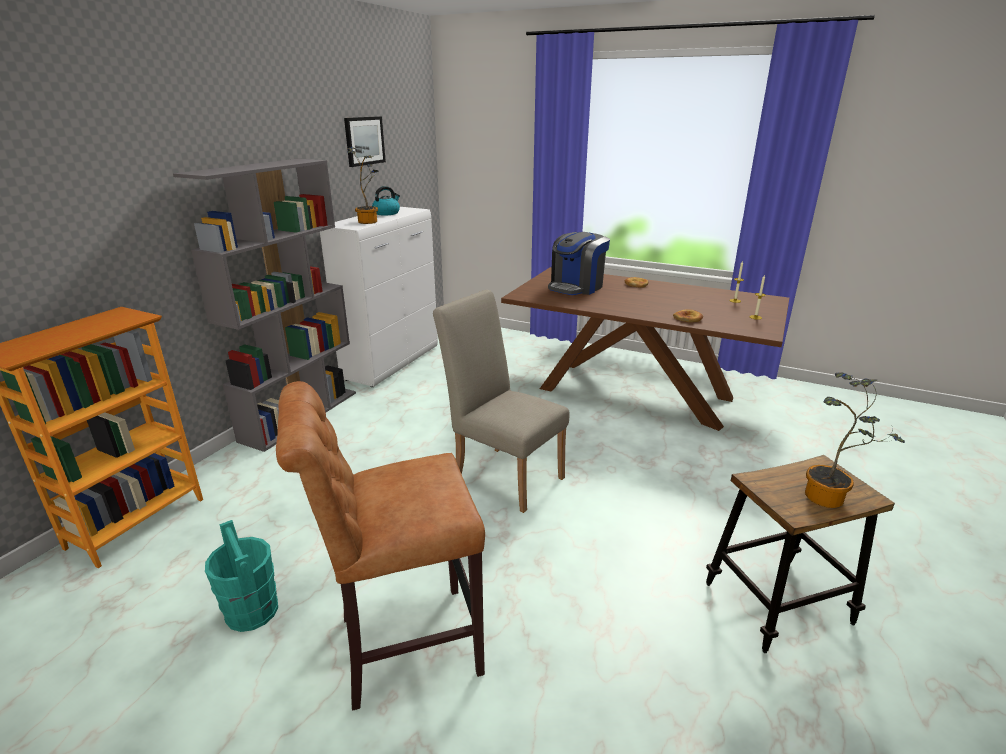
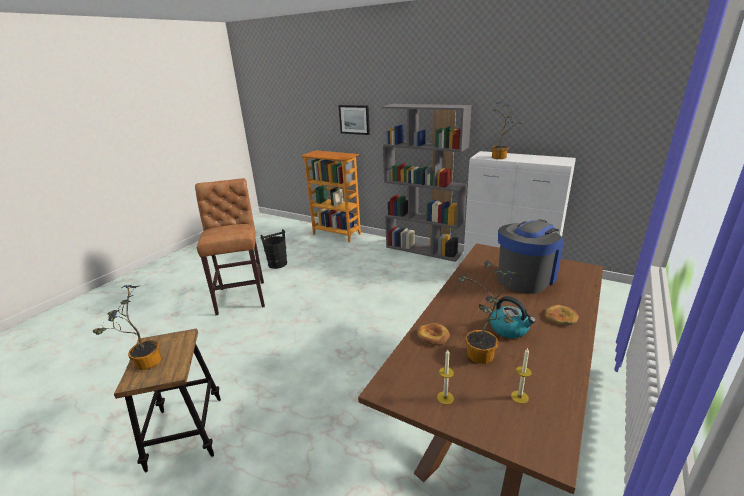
camera: 95 degrees right, 0 degrees up
(252, 610) = (278, 264): turquoise bucket -> black bucket
(364, 141) = (550, 98): picture -> picture (354, 119)
(386, 213) = (538, 158): kettle -> kettle (510, 329)
(503, 474) = (354, 320): beige chair -> none
(576, 287) = (526, 277): coffee machine -> coffee machine turned 90 degrees clockwise
(703, 306) = (482, 357): none -> potted plant

